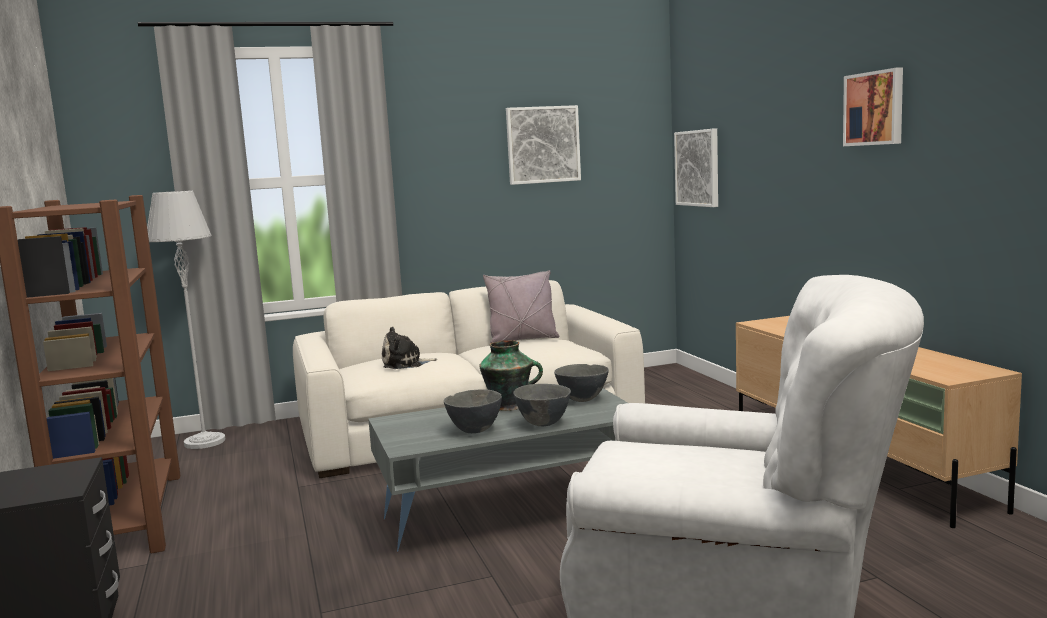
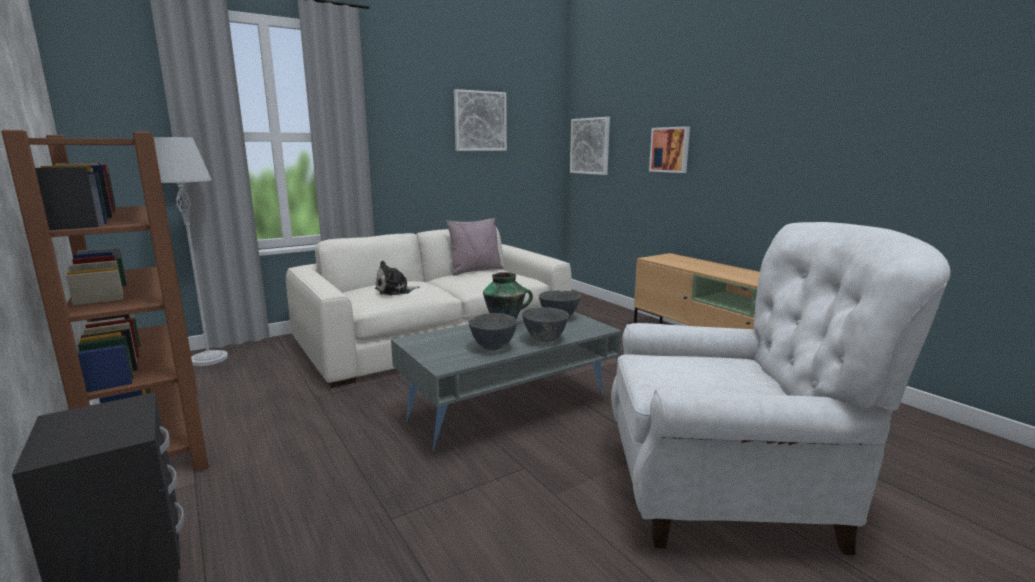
camera: 15 degrees left, 5 degrees up
(875, 108) = (755, 104): picture -> picture (670, 149)

